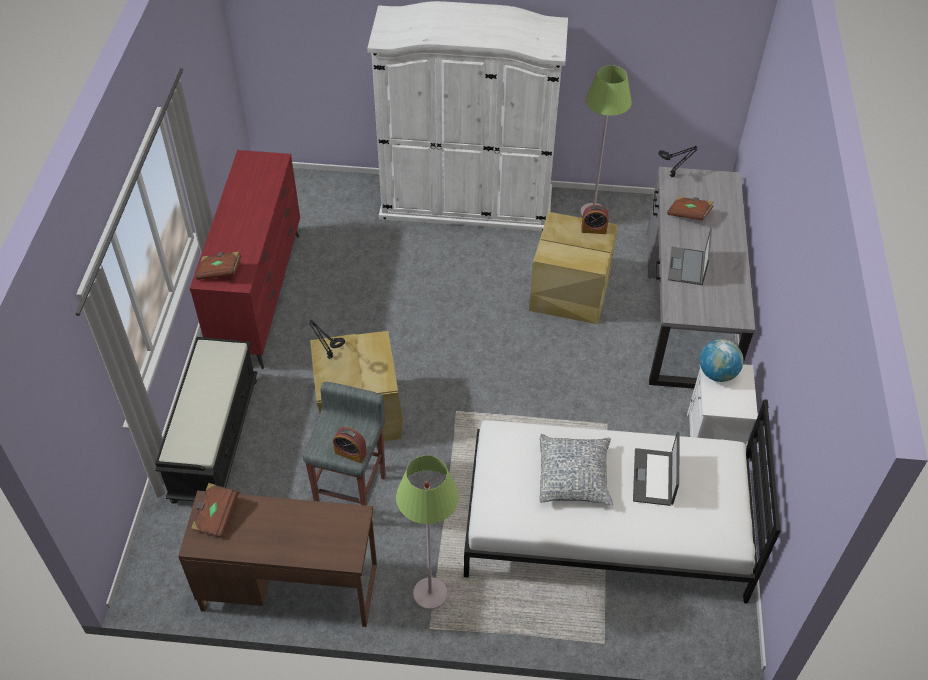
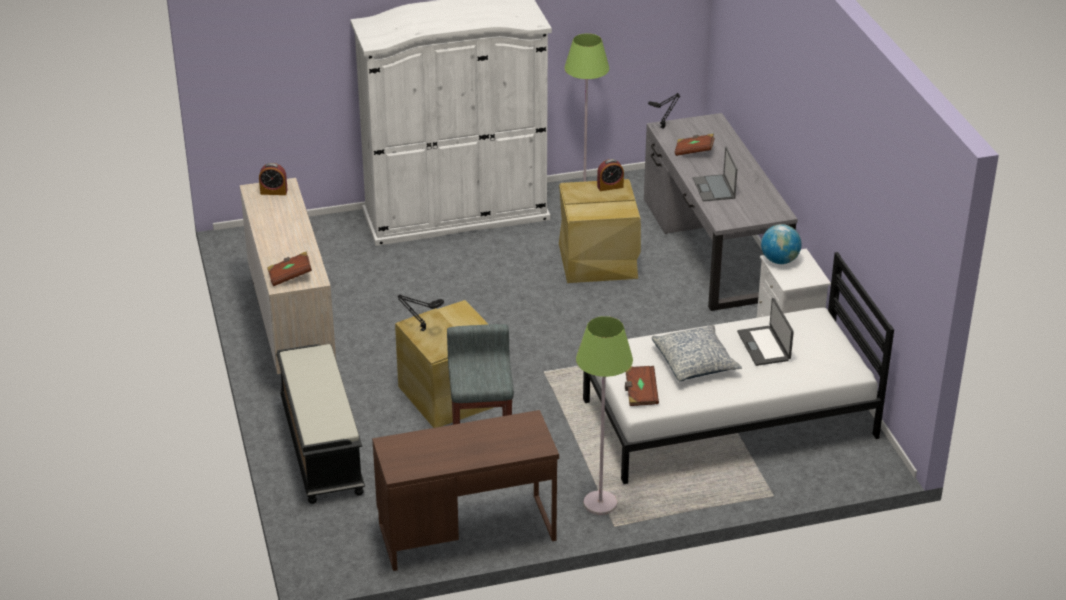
camera: 20 degrees left, 15 degrees down
(216, 515) = (402, 450): brown book -> brown book (640, 393)
(260, 296) = (293, 331): red dresser -> beige dresser
(350, 453) = (495, 381): alarm clock -> alarm clock (274, 191)

